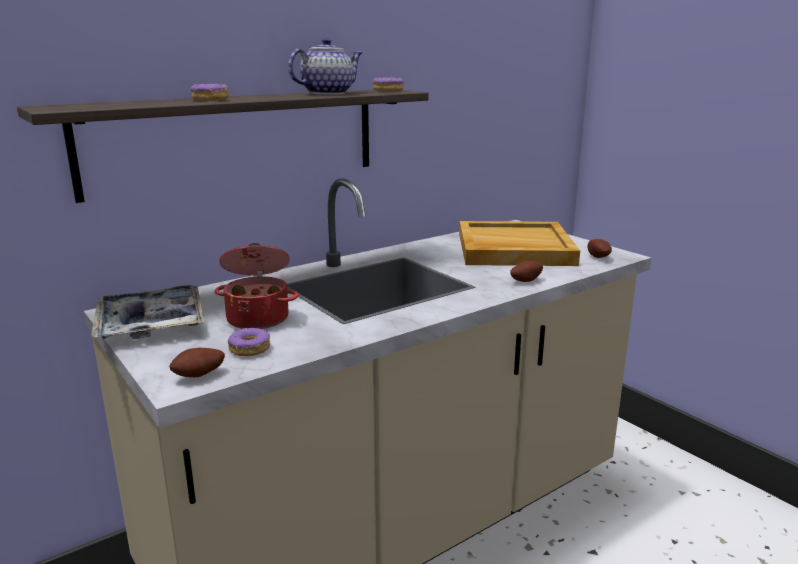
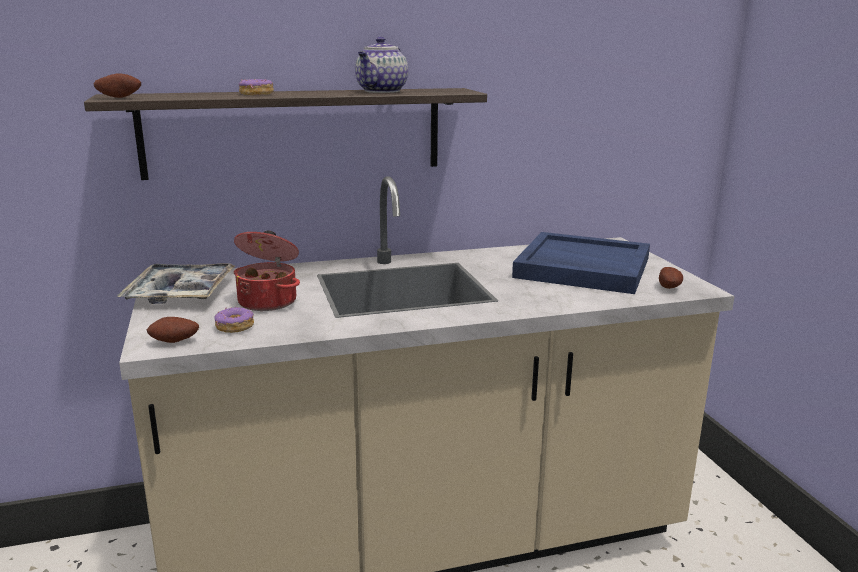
camera: 20 degrees right, 0 degrees up
(328, 93) = (382, 91): teapot -> teapot turned 135 degrees clockwise
(388, 90) = (450, 90): donut -> none
(513, 249) = (581, 268): beige tray -> blue tray
(525, 280) = (557, 301): potato -> potato (119, 97)

